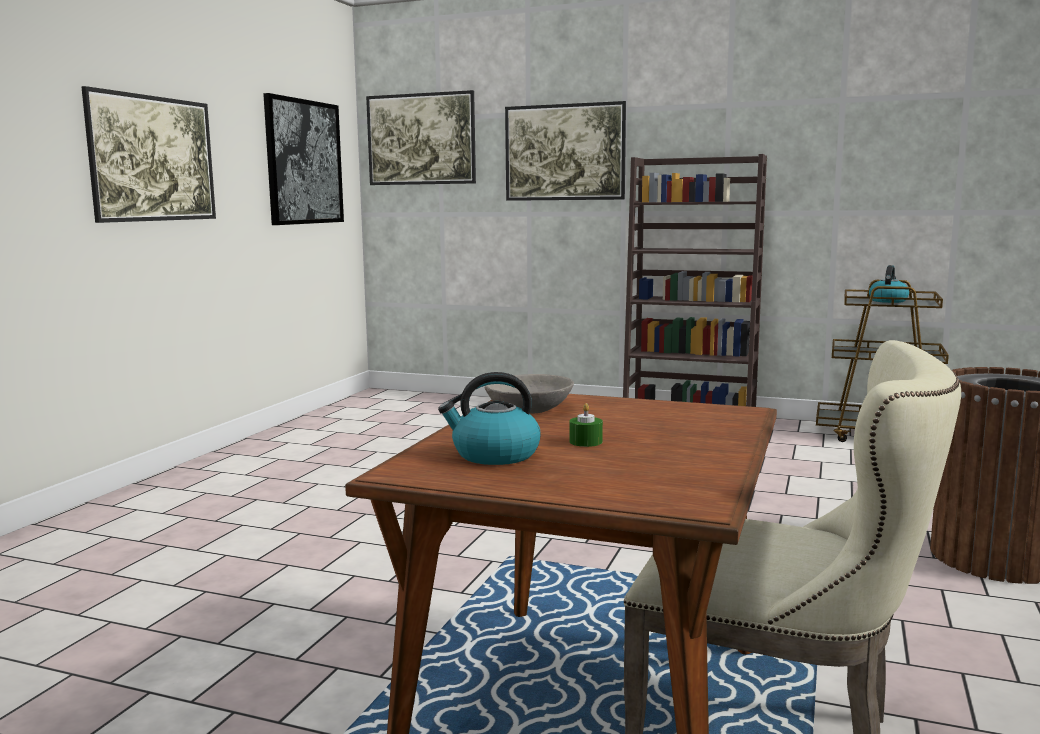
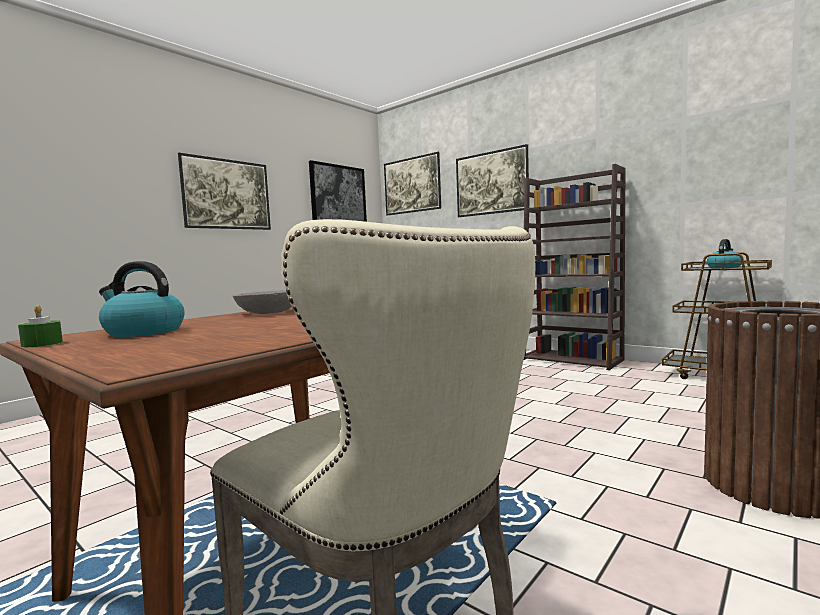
camera: 20 degrees right, 5 degrees down
(585, 442) = (233, 327): green candle -> green candle (42, 344)

